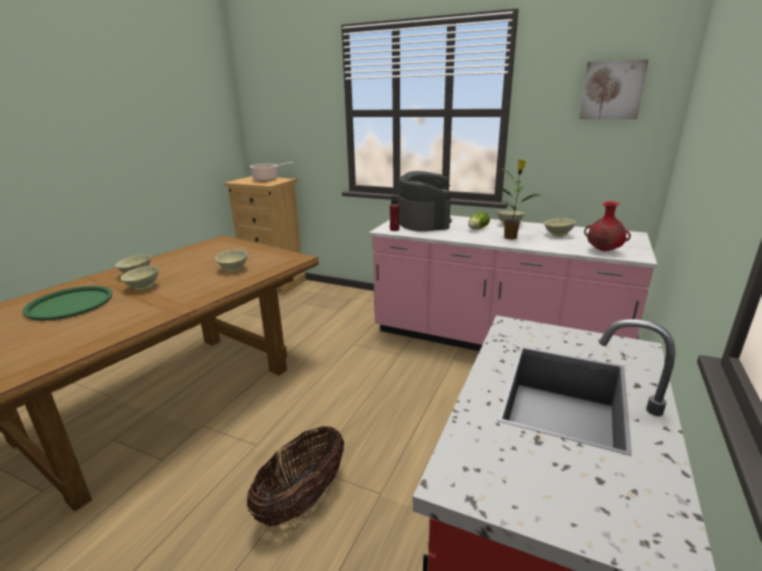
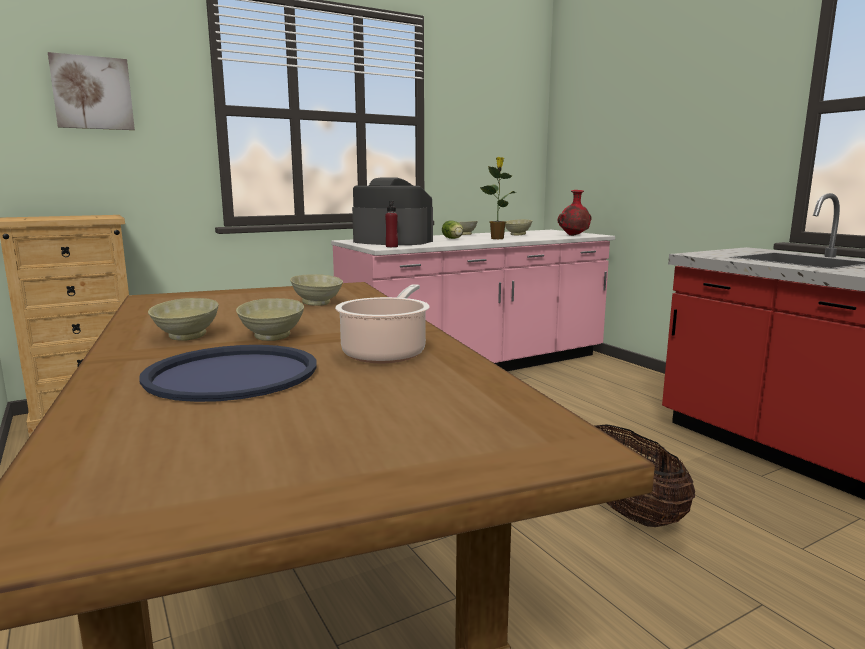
camera: 55 degrees left, 10 degrees down
(70, 304) = (232, 374): green tray -> blue tray
(267, 180) = (72, 216): cooking pot -> cooking pot (386, 352)
(612, 90) = (502, 106): picture -> picture (92, 93)

